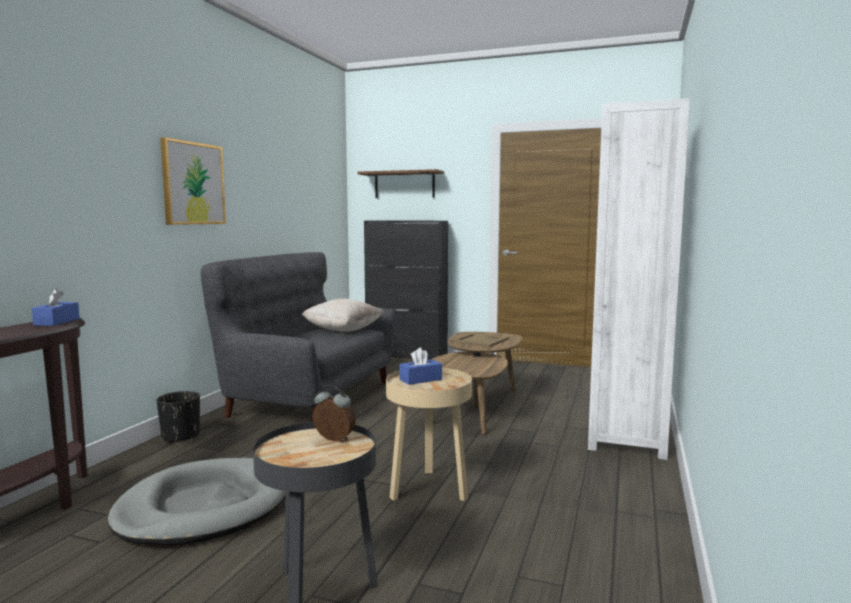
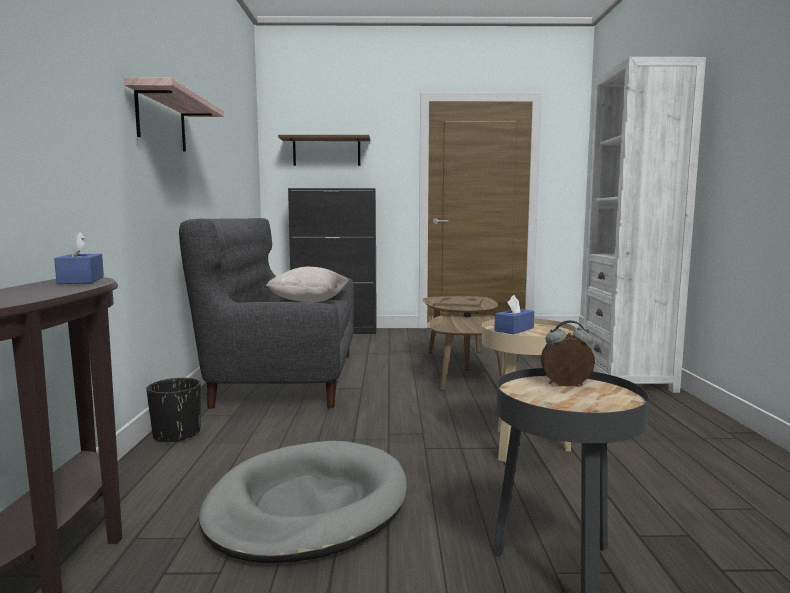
camera: 20 degrees left, 0 degrees up
(193, 183) = (161, 120): picture -> shelf

